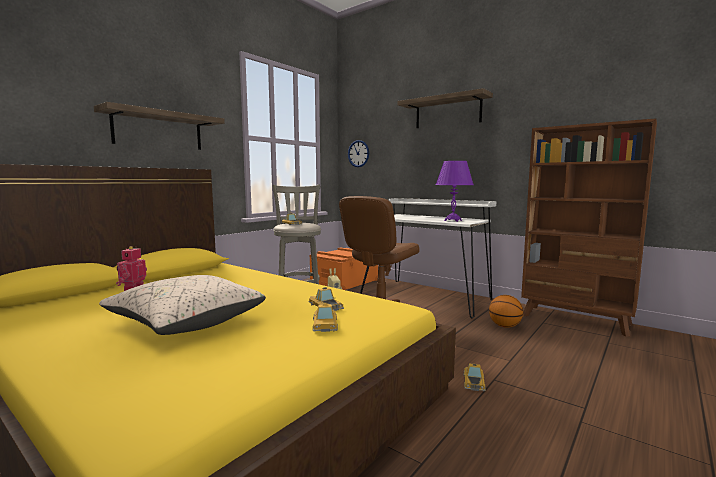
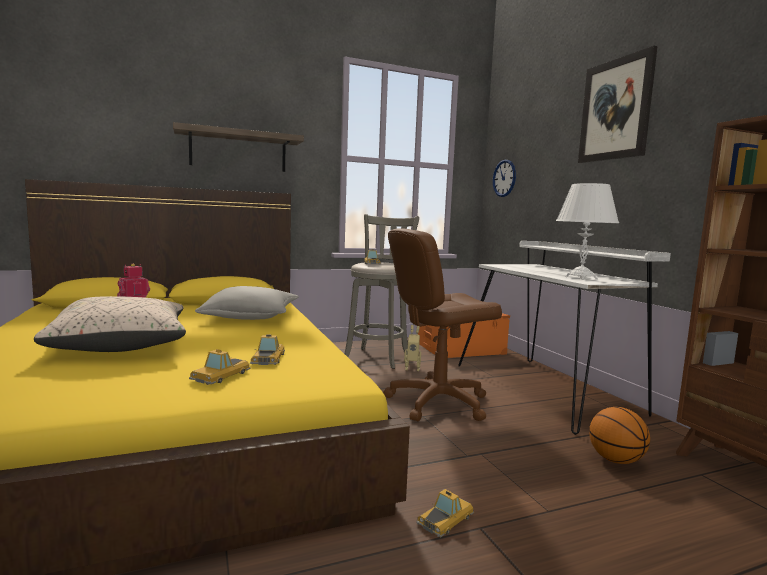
camera: 30 degrees right, 0 degrees up
(235, 280) = (251, 317): none -> grey pillow
(447, 112) = (615, 110): shelf -> picture
(453, 220) = (581, 278): purple table lamp -> white table lamp

